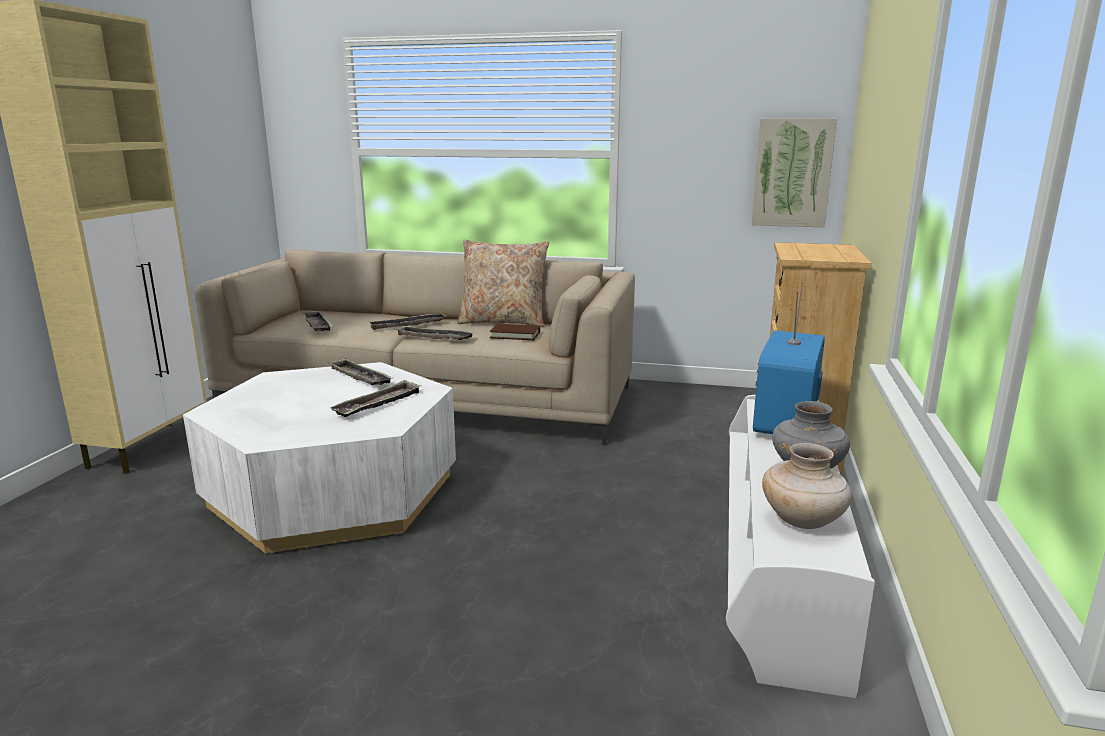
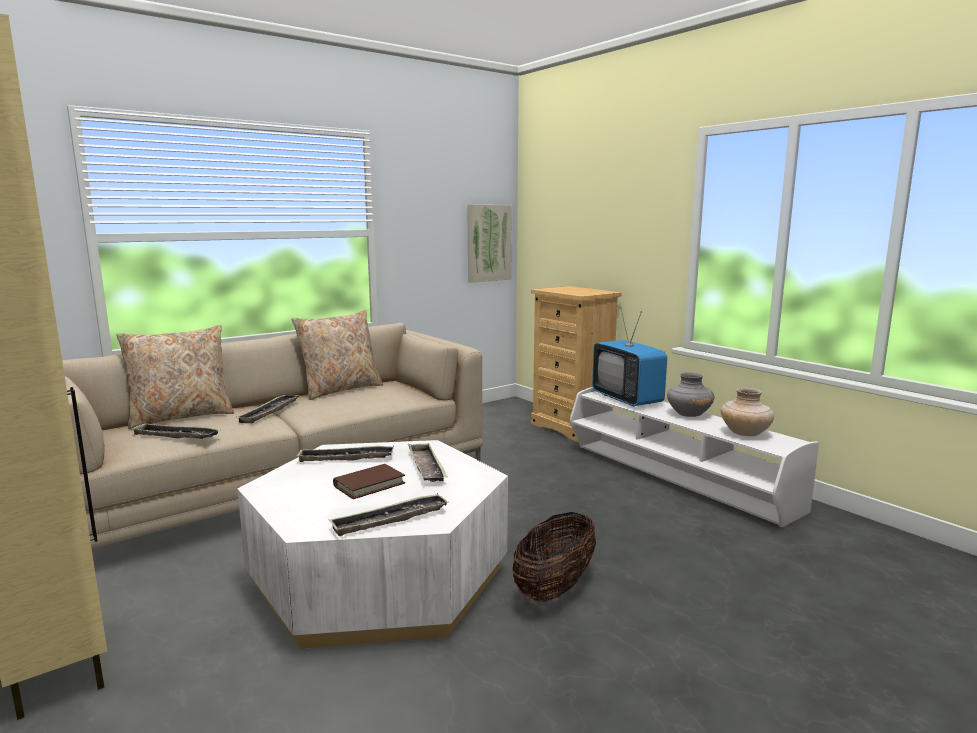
camera: 50 degrees left, 5 degrees down
(360, 313) = (181, 417): none -> beige pillow
(398, 572) = (554, 587): none -> basket
(434, 337) = (326, 413): tray -> tray (390, 520)
(515, 335) = (383, 394): brown book -> brown book (369, 484)

